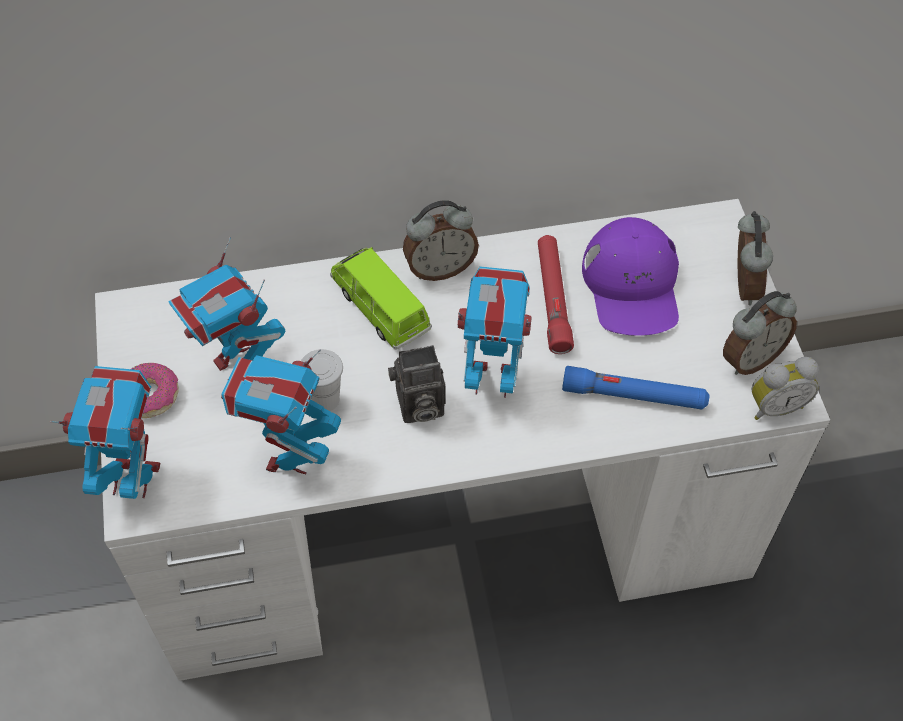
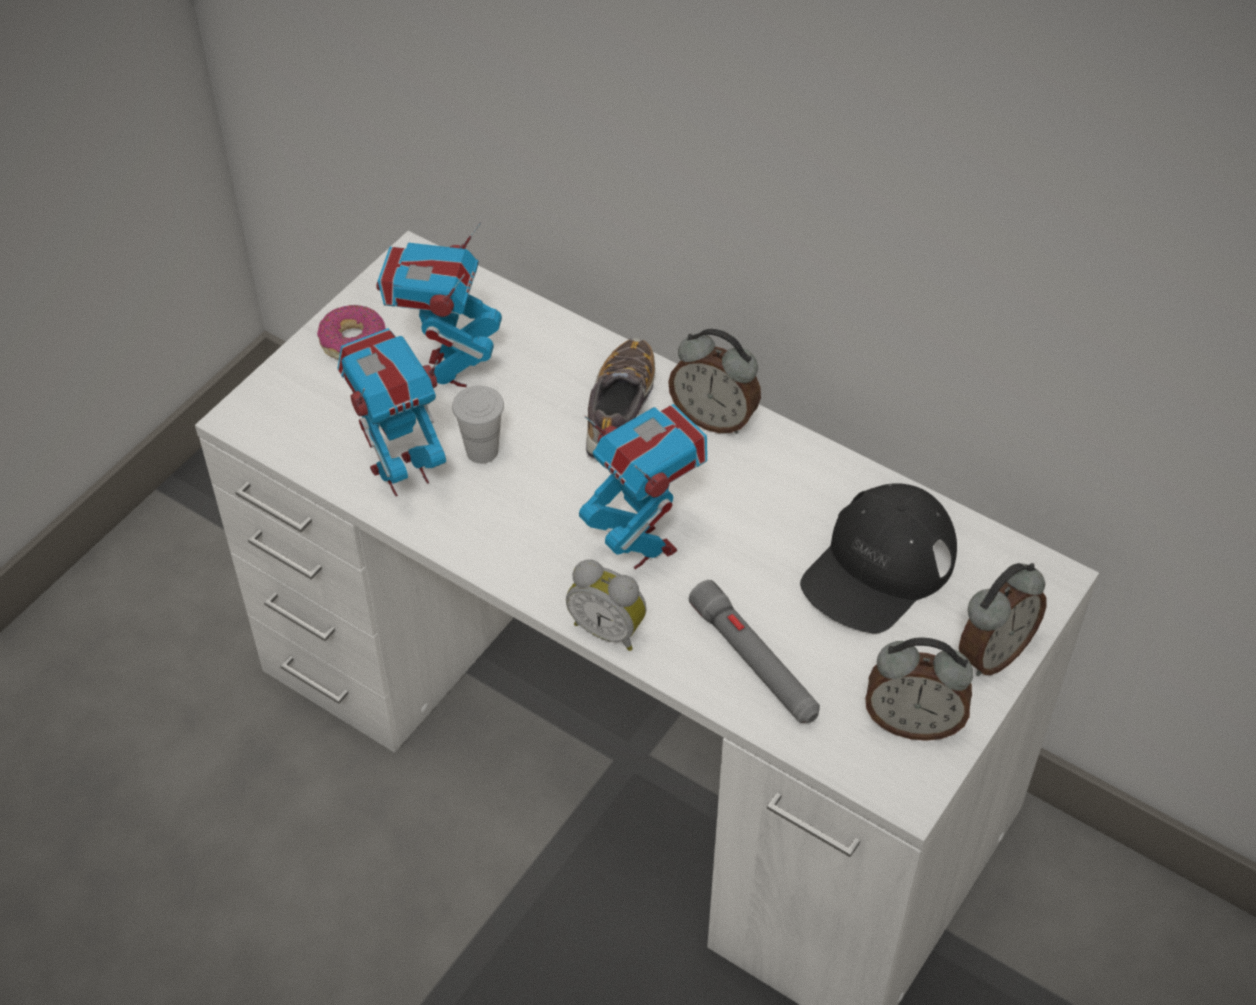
camera: 45 degrees right, 5 degrees down
(133, 477) = (269, 394): toy robot -> none
(380, 308) = (619, 412): green toy car -> shoe
(418, 407) = (550, 517): camera -> none
(553, 298) = (786, 521): red flashlight -> none
(632, 285) = (879, 567): purple cap -> black cap
(634, 395) = (754, 661): blue flashlight -> grey flashlight
(774, 405) = (882, 781): alarm clock -> alarm clock (609, 628)

